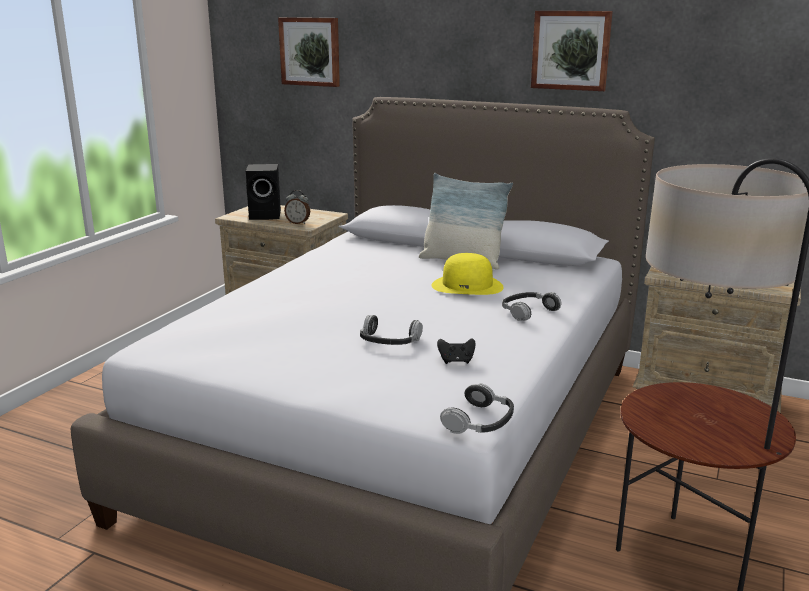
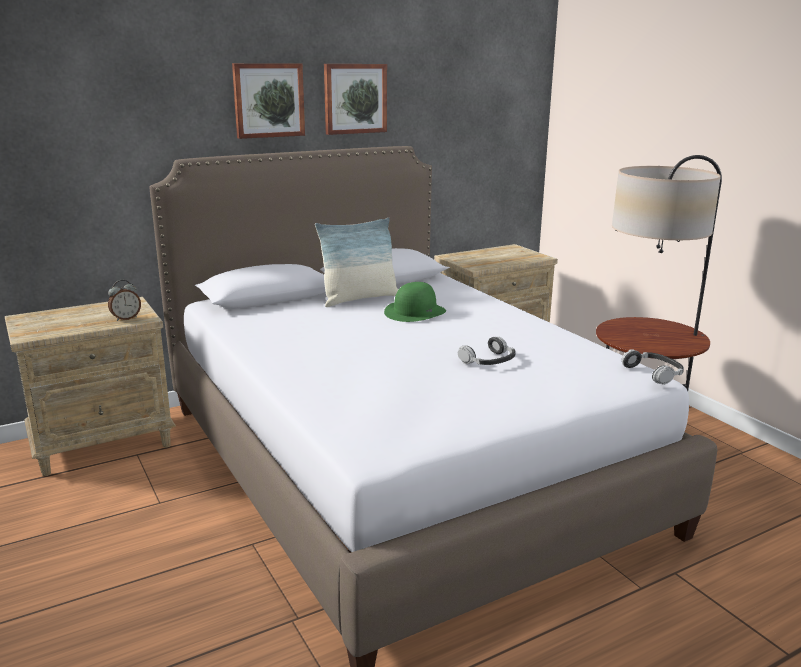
camera: 55 degrees left, 0 degrees up
(266, 215) = (66, 323): black speaker -> none
(310, 51) = (67, 115): picture -> picture (268, 100)
(456, 361) = (552, 353): black game controller -> none
(467, 286) = (415, 312): yellow hat -> green hat
(528, 311) = (491, 312): headphones -> none

